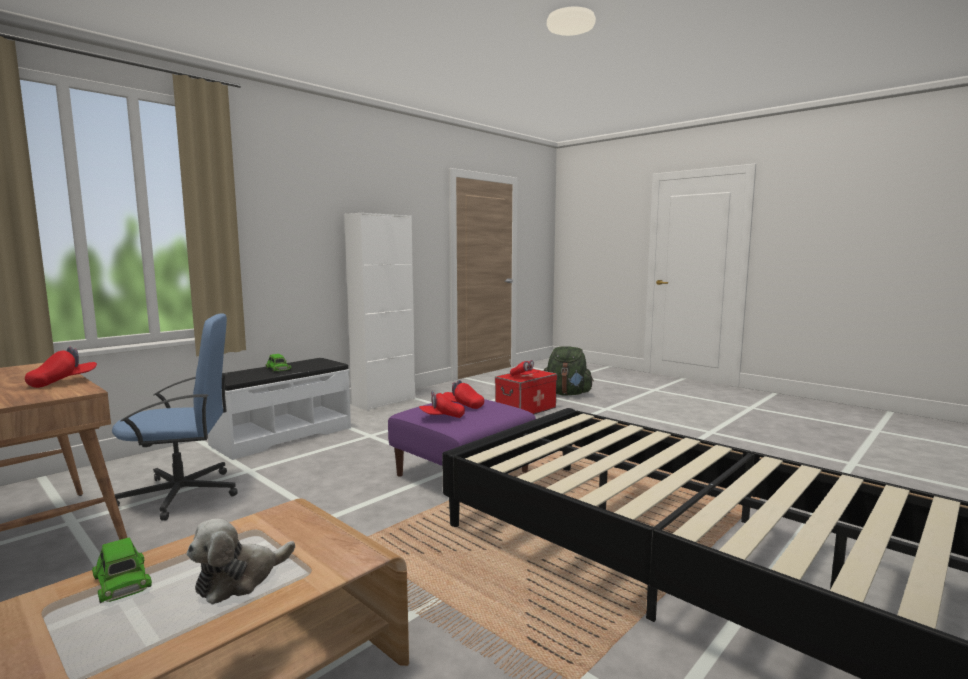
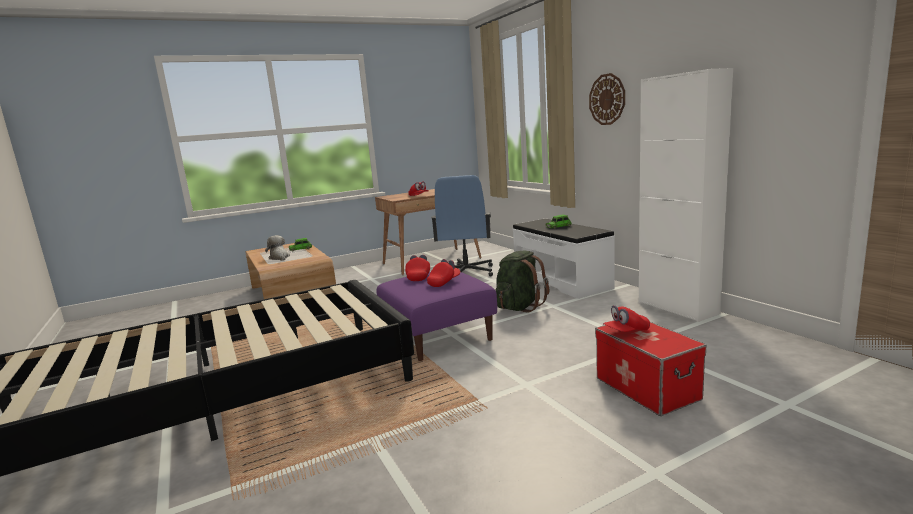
camera: 110 degrees right, 5 degrees up
(272, 223) = (607, 99): none -> wall clock
(567, 394) = (779, 450): green backpack -> green backpack (519, 307)

